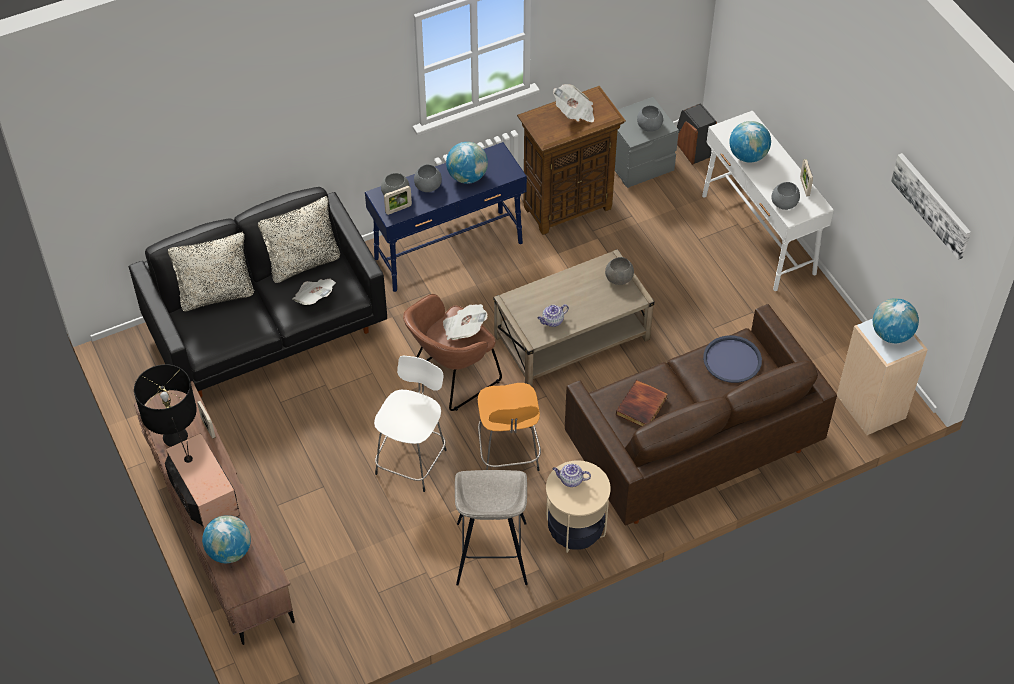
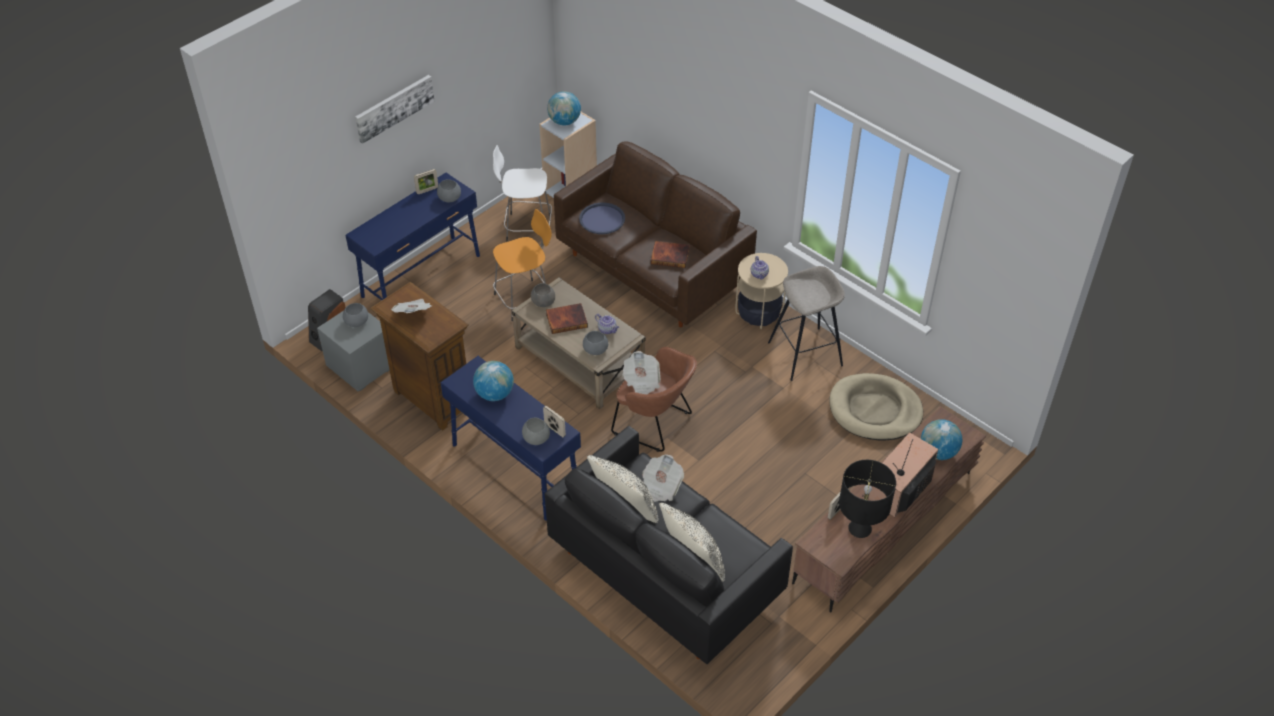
camera: 110 degrees left, 5 degrees down
(375, 589) = (875, 410): none -> beige dog bed
(412, 460) = (749, 425): white stool -> white stool (526, 227)
(427, 186) = (517, 418): grey bowl -> grey bowl (596, 349)
(508, 454) = (712, 368): orange stool -> orange stool (524, 299)
(583, 291) = (566, 319): none -> book
(748, 156) = (402, 227): globe -> none
(757, 235) = (422, 276): white console table -> blue console table
(932, 205) = (508, 42): picture -> picture (394, 108)

